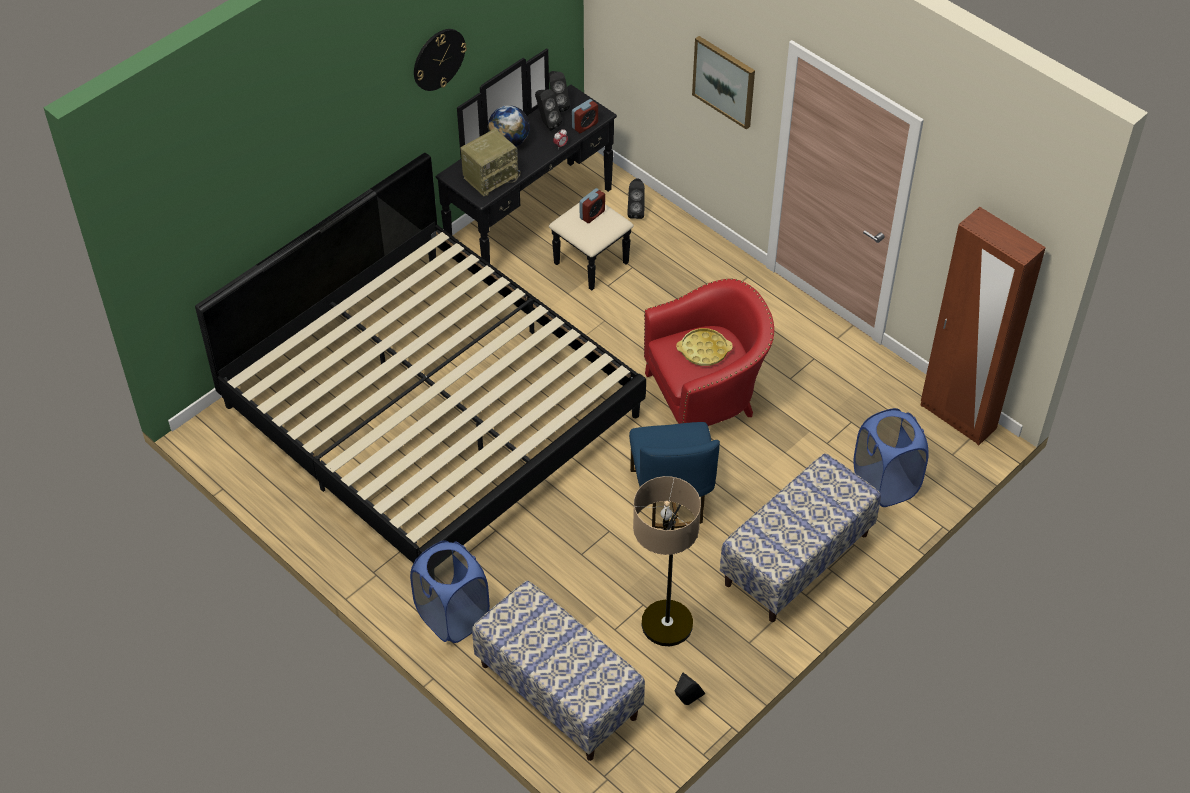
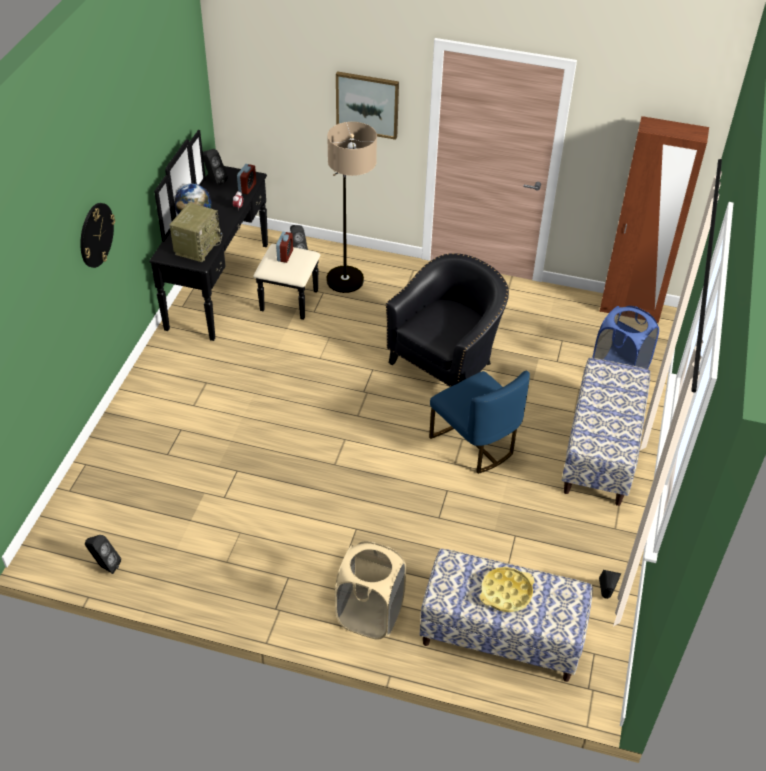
camera: 30 degrees left, 5 degrees down
(431, 409) = (235, 455): bed -> none
(438, 59) = (134, 145): wall clock -> wall clock (96, 235)
(452, 616) = (369, 615): blue laundry basket -> beige laundry basket
(547, 123) = (215, 195): black speaker -> black speaker (105, 566)
(662, 642) = (551, 557): floor lamp -> floor lamp (348, 290)
(704, 350) = (445, 319): yellow tray -> yellow tray (506, 592)
(706, 396) = (446, 362): red armchair -> black armchair

